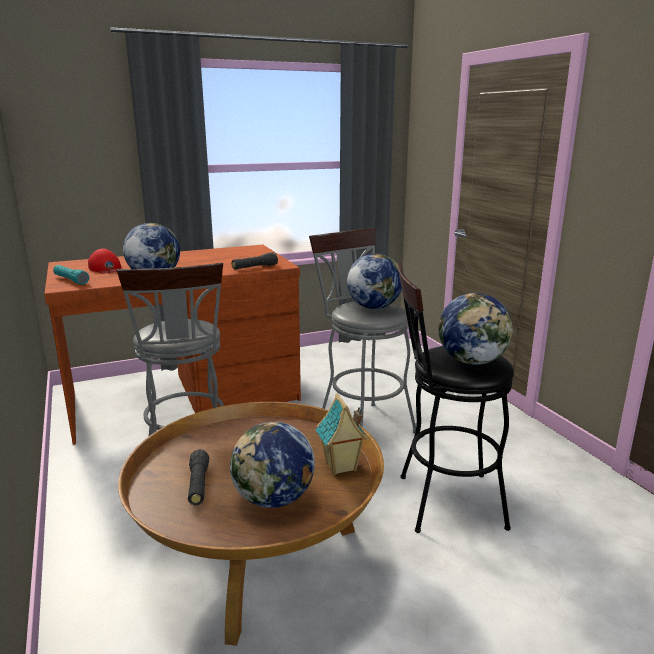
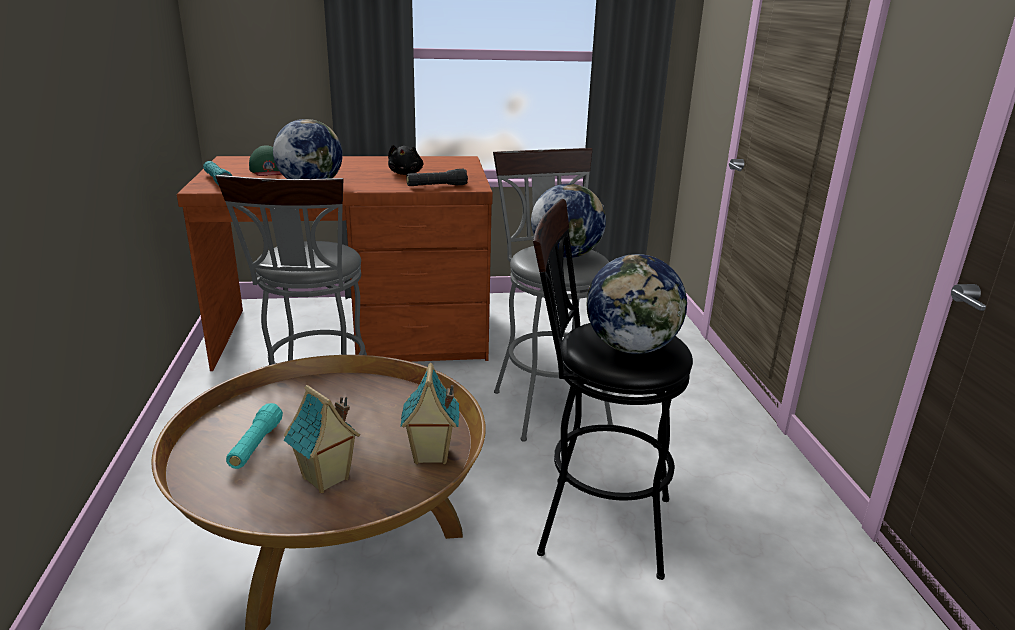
camera: 15 degrees right, 5 degrees up
(106, 268) = (268, 170): red cap -> green cap
(198, 485) = (256, 445): black flashlight -> turquoise flashlight
(221, 261) = (406, 173): none -> black plush toy
(274, 499) = (326, 479): globe -> toy house

